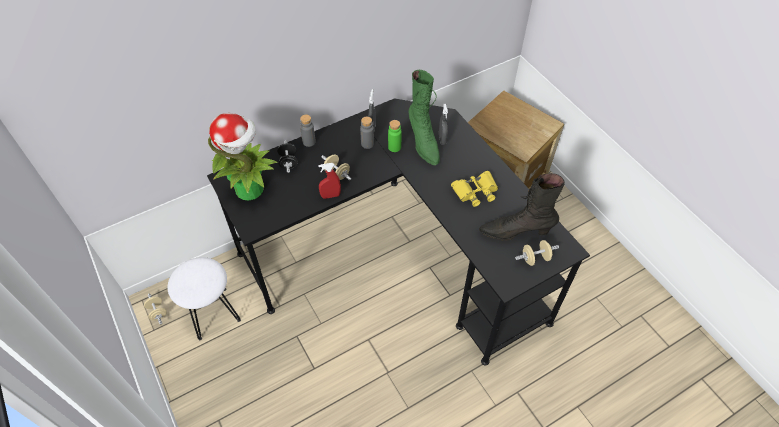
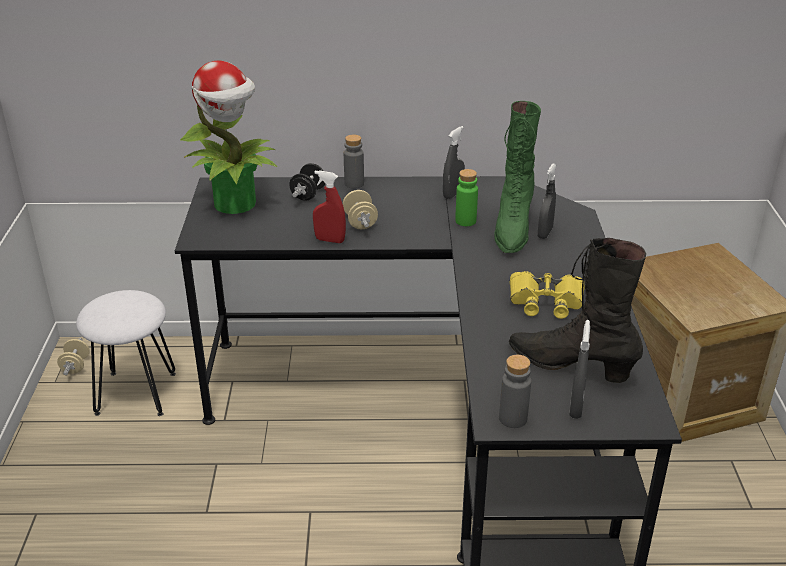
camera: 30 degrees right, 20 degrees down
(367, 144) = (430, 207): grey bottle -> grey bottle (513, 418)
(535, 258) = (576, 408): beige dumbbell -> grey spray bottle

